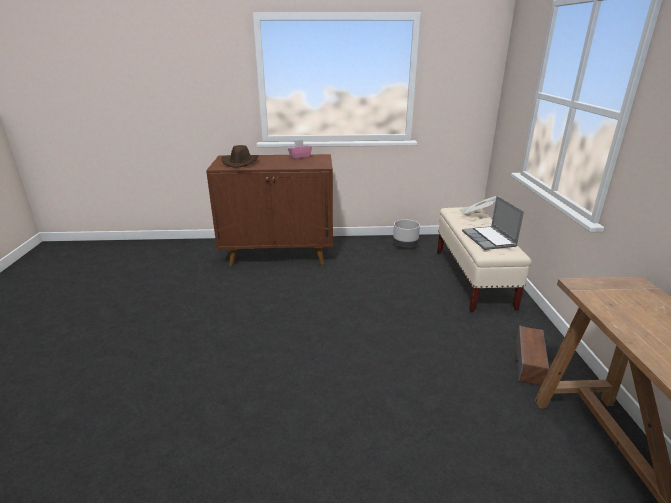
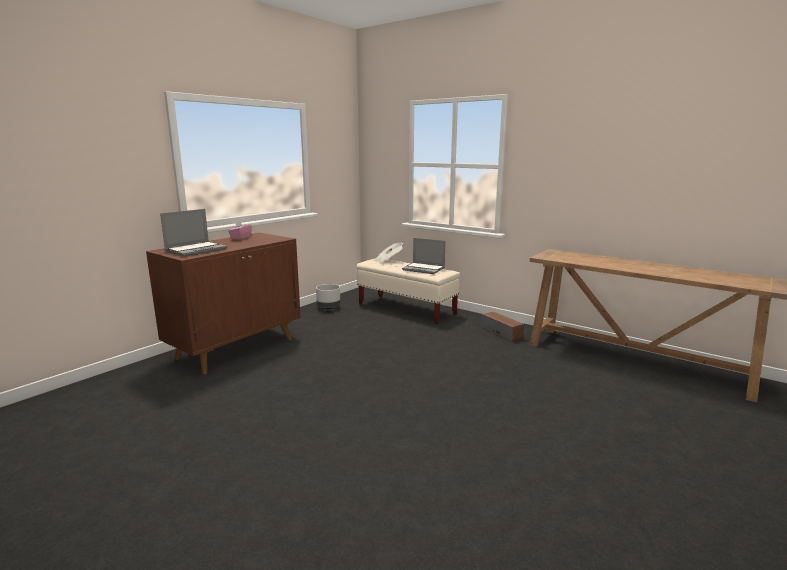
camera: 50 degrees left, 10 degrees down
(240, 162) = (196, 250): brown hat -> laptop

